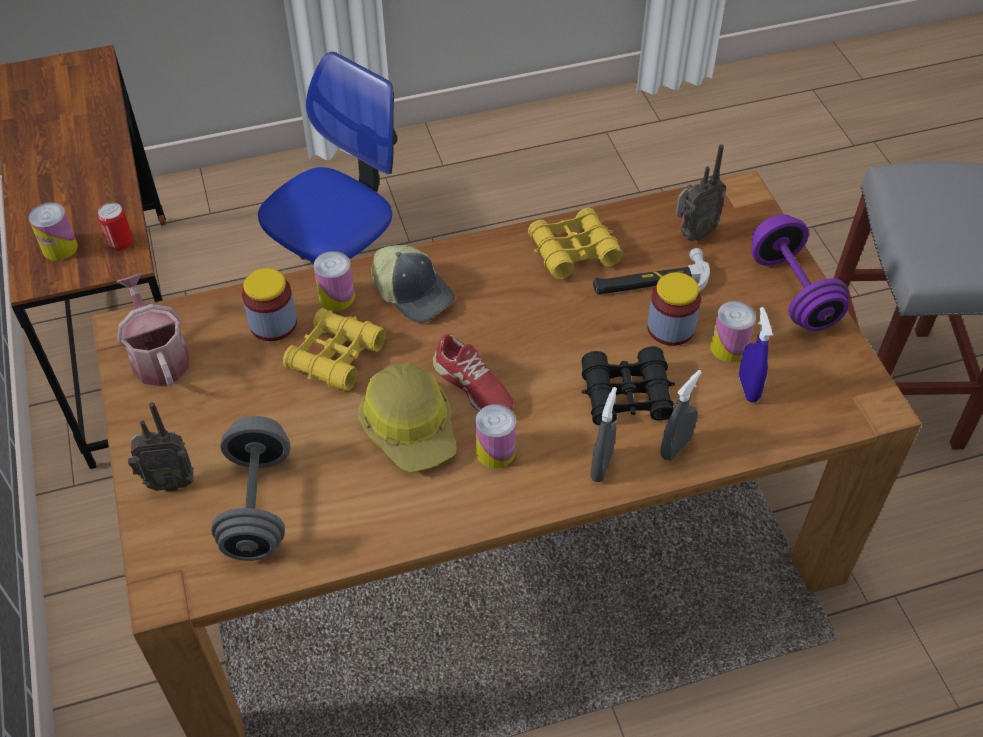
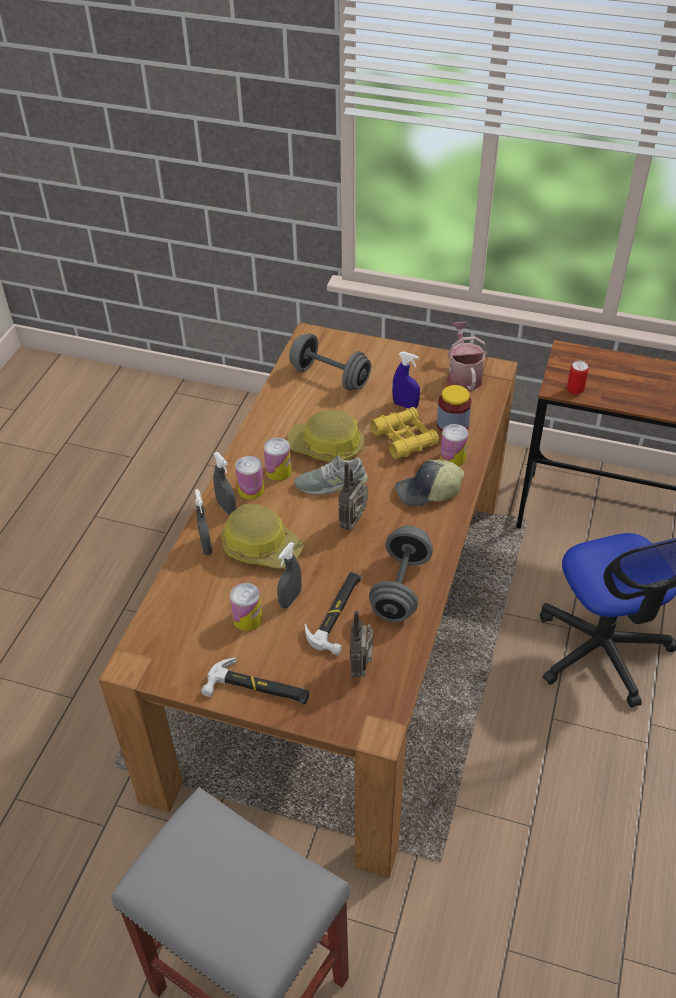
camera: 125 degrees right, 5 degrees down
(60, 248) = (589, 367): can -> can (251, 490)
(158, 356) = (463, 375): watering can -> watering can turned 105 degrees counterclockwise
(169, 481) = (372, 355): radio -> radio (354, 524)
(472, 386) = (331, 483): red shoe -> grey shoe
(573, 251) = (400, 588): yellow binoculars -> grey dumbbell
(626, 395) = (261, 546): black binoculars -> hard hat
(670, 328) = (290, 599): jar -> grey spray bottle
(748, 388) = (210, 607): blue spray bottle -> blue spray bottle (405, 405)
(792, 292) = (258, 689): purple dumbbell -> hammer

